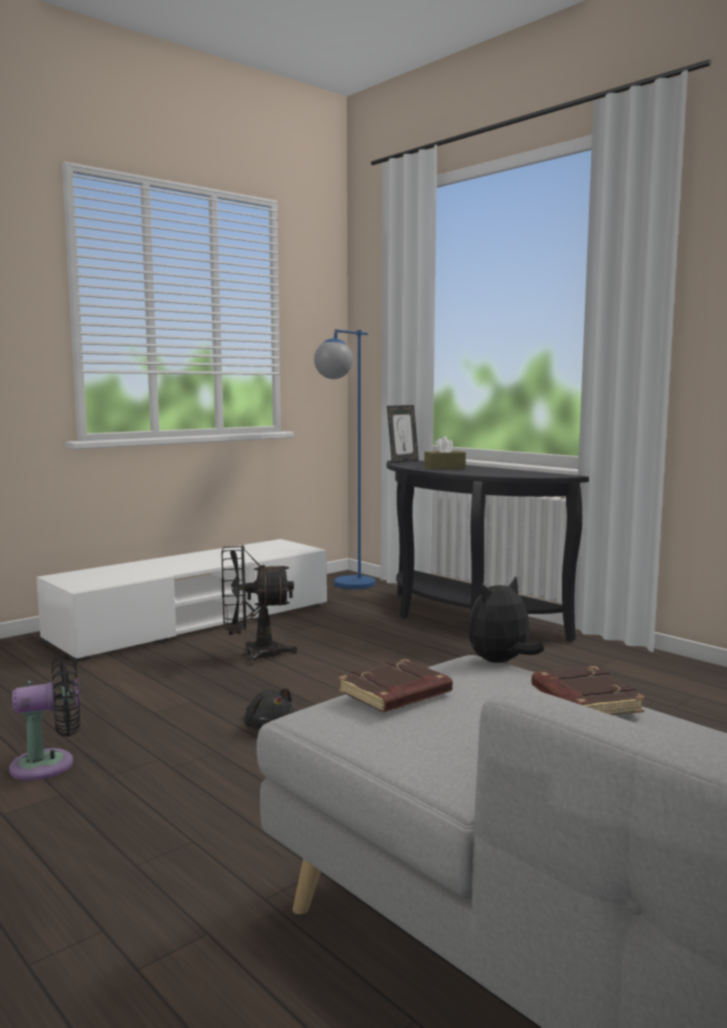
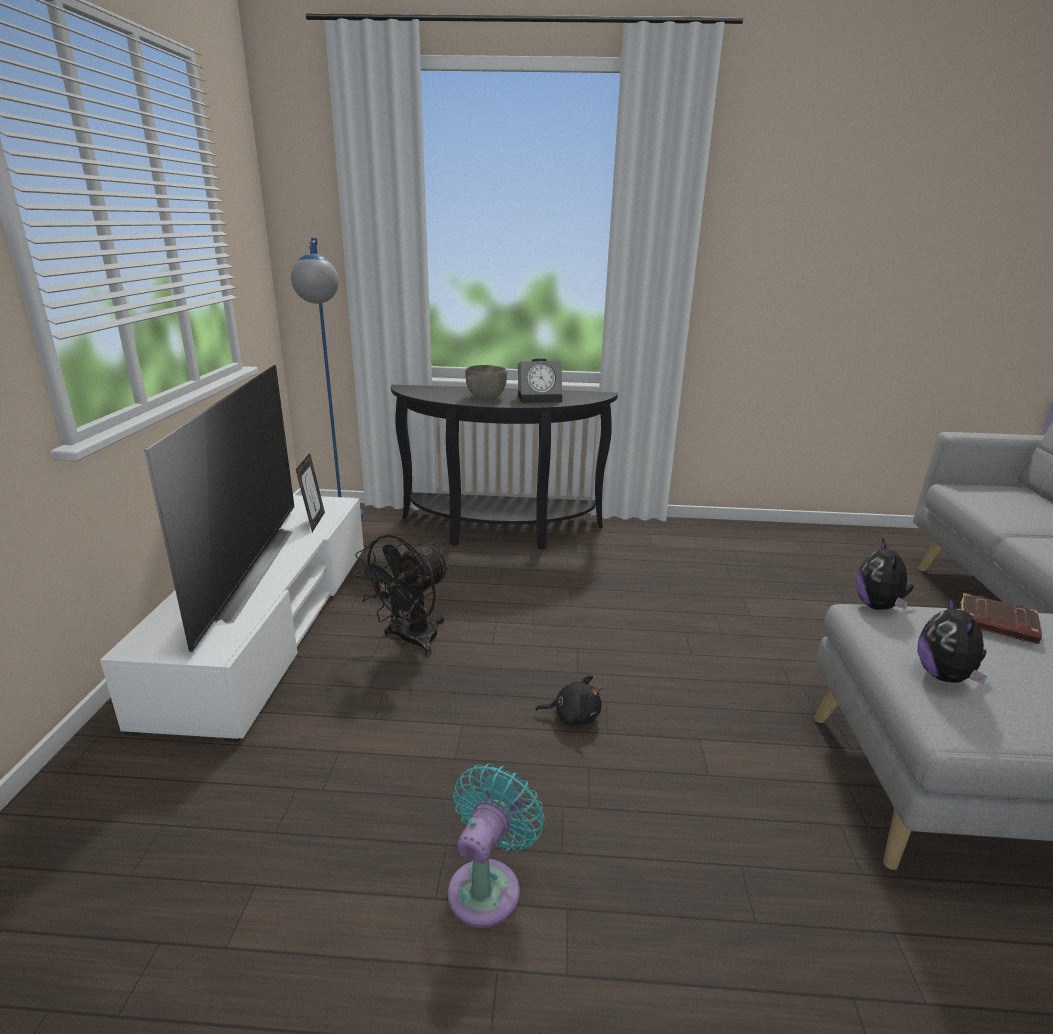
camera: 45 degrees left, 15 degrees up
(49, 764) = (488, 885): black fan -> turquoise fan
(171, 563) = (241, 571): none -> television
(395, 694) = (945, 676): brown book -> plush toy
(402, 461) = (414, 391): picture frame -> picture frame (314, 522)
(444, 468) = (486, 397): brown tissue box -> grey bowl
(491, 472) = (540, 398): none -> alarm clock

